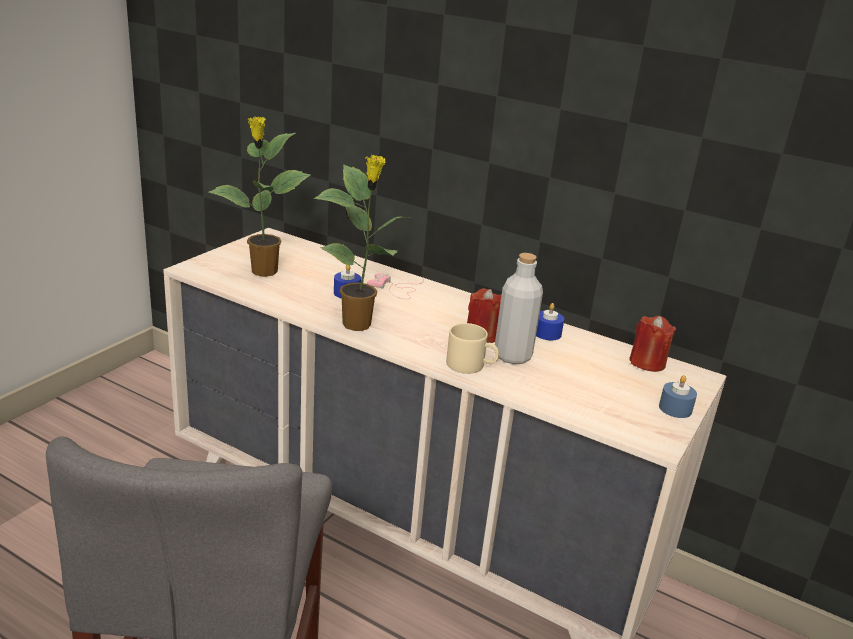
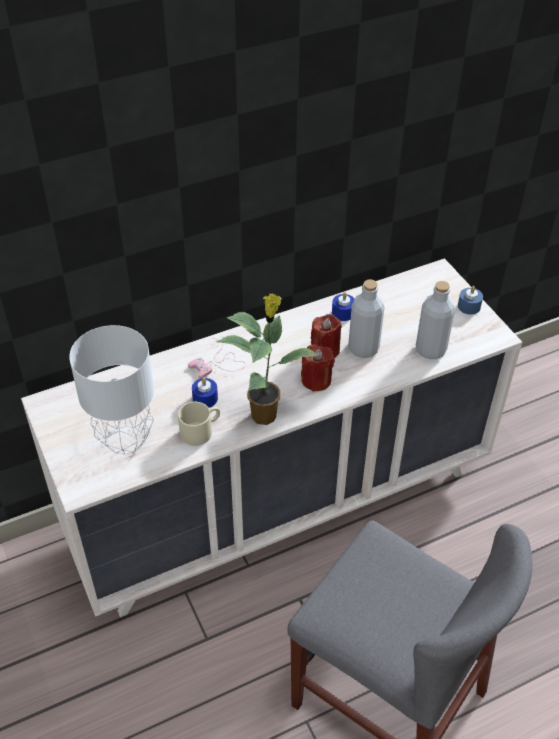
camera: 55 degrees left, 20 degrees up
(263, 272) = (125, 439): potted plant -> grey table lamp
(471, 365) = (364, 377): beige mug -> beige mug (200, 430)
(567, 397) = (430, 350): none -> grey bottle
(647, 362) = (410, 285): red candle -> red candle (316, 380)

